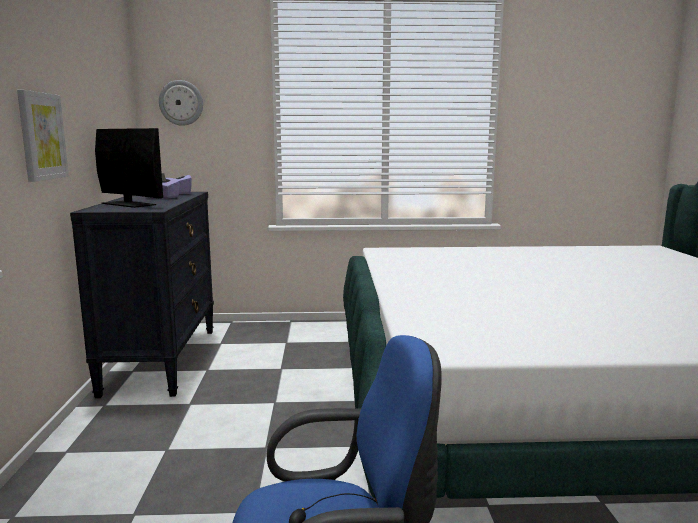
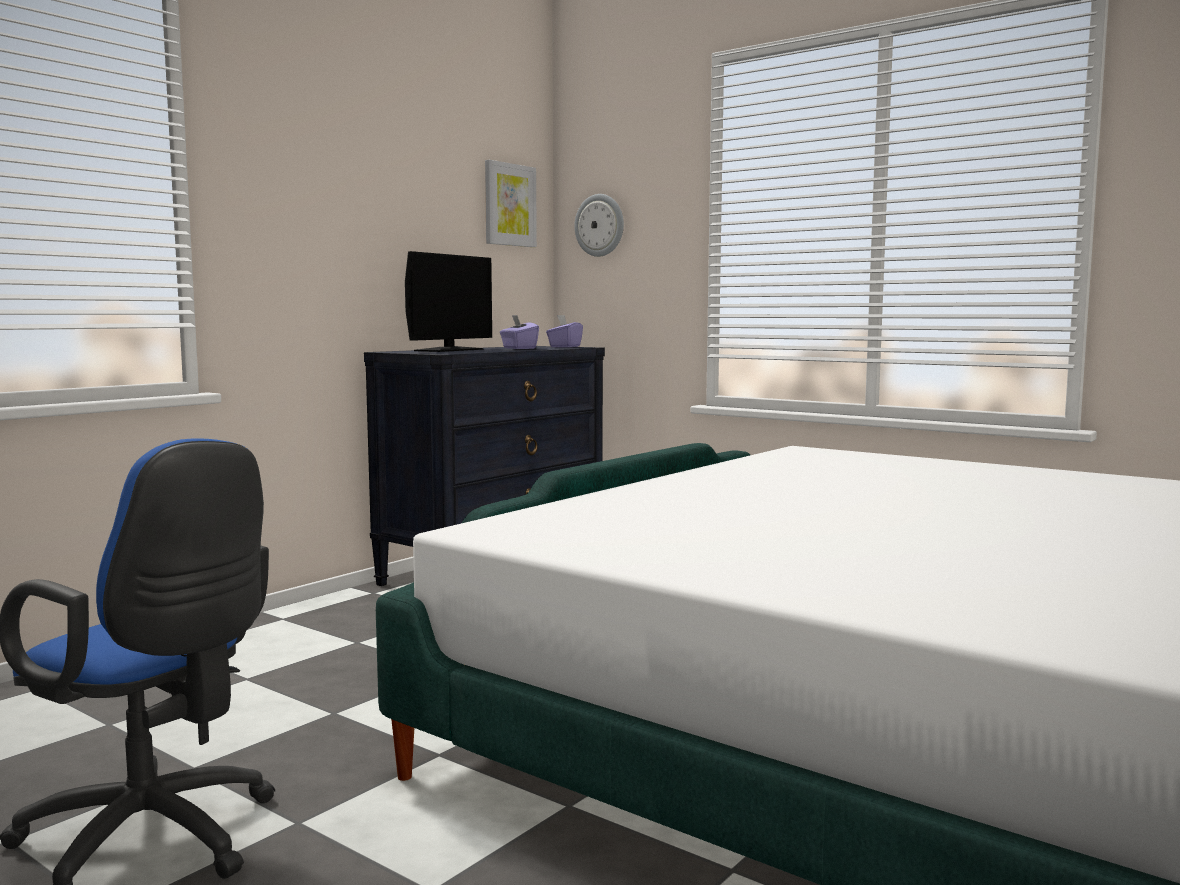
camera: 40 degrees right, 5 degrees down
(41, 136) = (331, 261): picture -> picture (509, 205)
(128, 204) = (449, 350): monitor -> monitor turned 45 degrees clockwise

